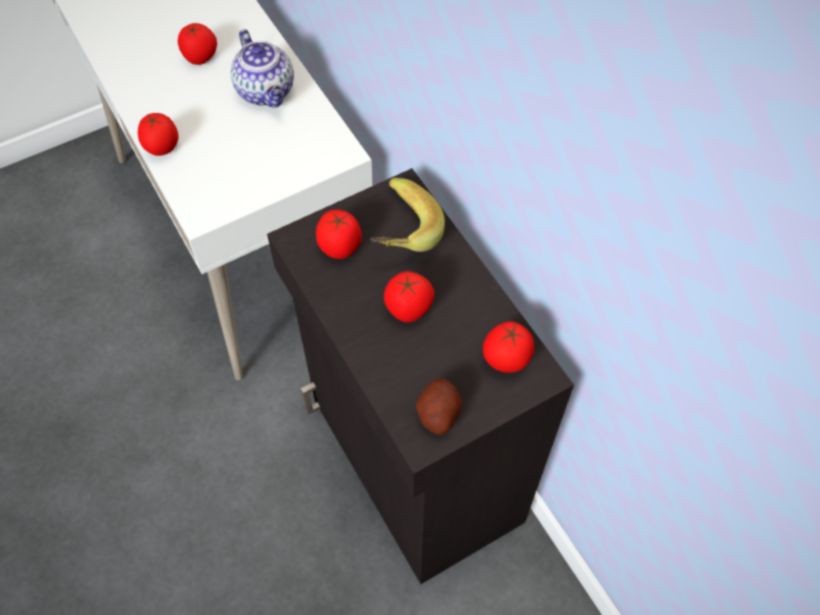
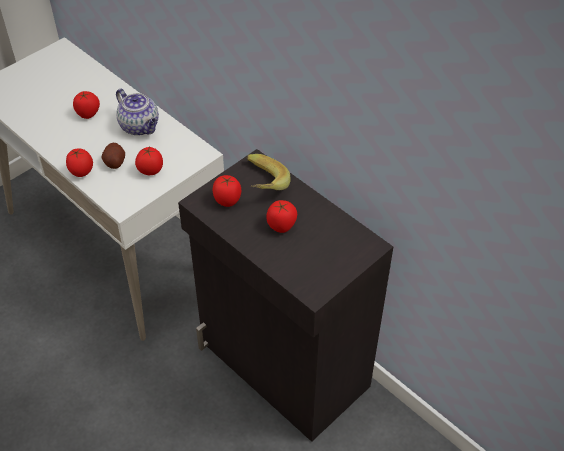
camera: 15 degrees left, 10 degrees down
(438, 413) = (318, 278): potato -> potato (114, 162)
(505, 359) = (349, 241): tomato -> tomato (150, 171)

